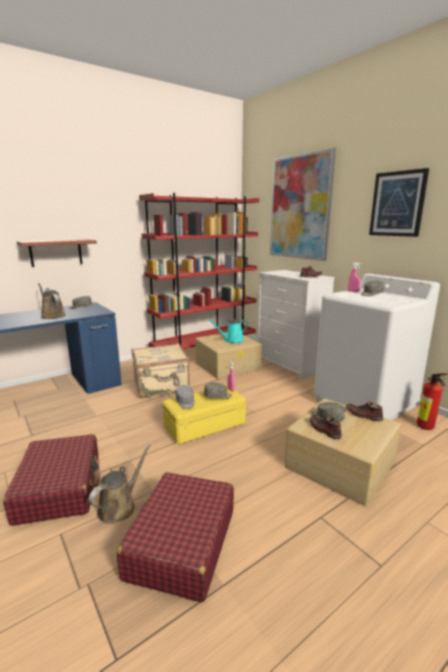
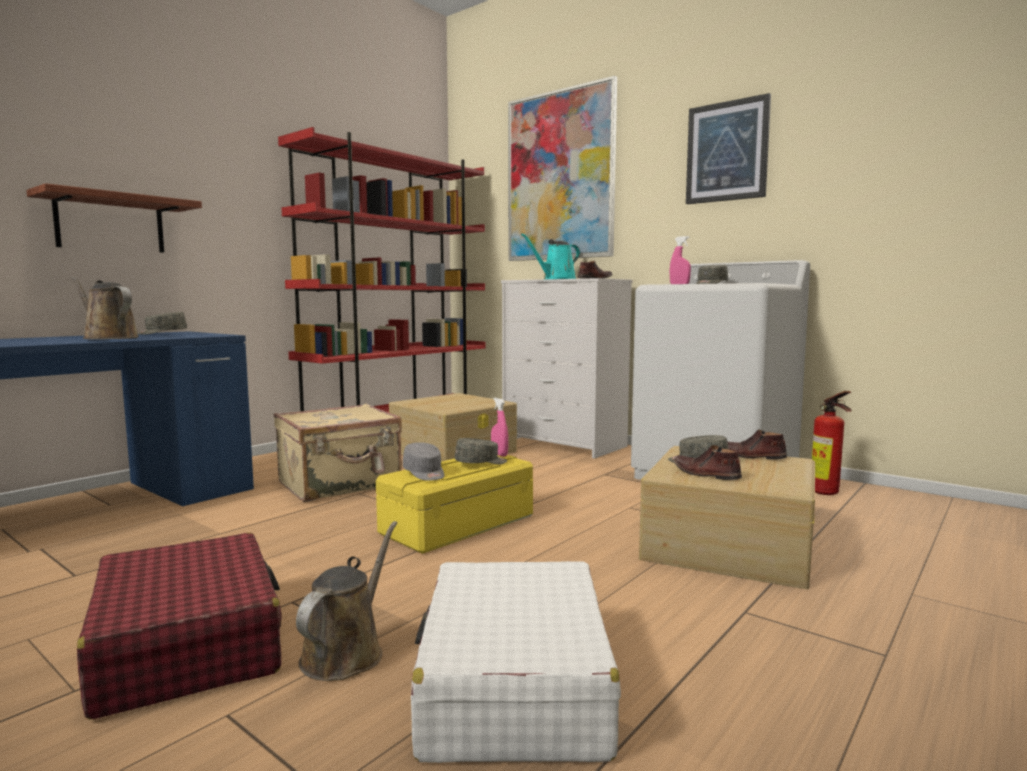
camera: 15 degrees left, 10 degrees down
(181, 544) = (514, 685): red suitcase -> white suitcase
(232, 340) = (461, 401): turquoise watering can -> turquoise watering can (556, 279)

